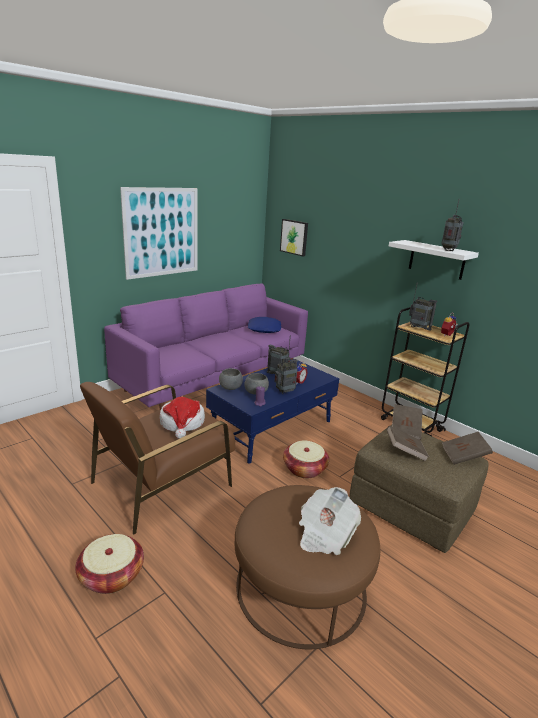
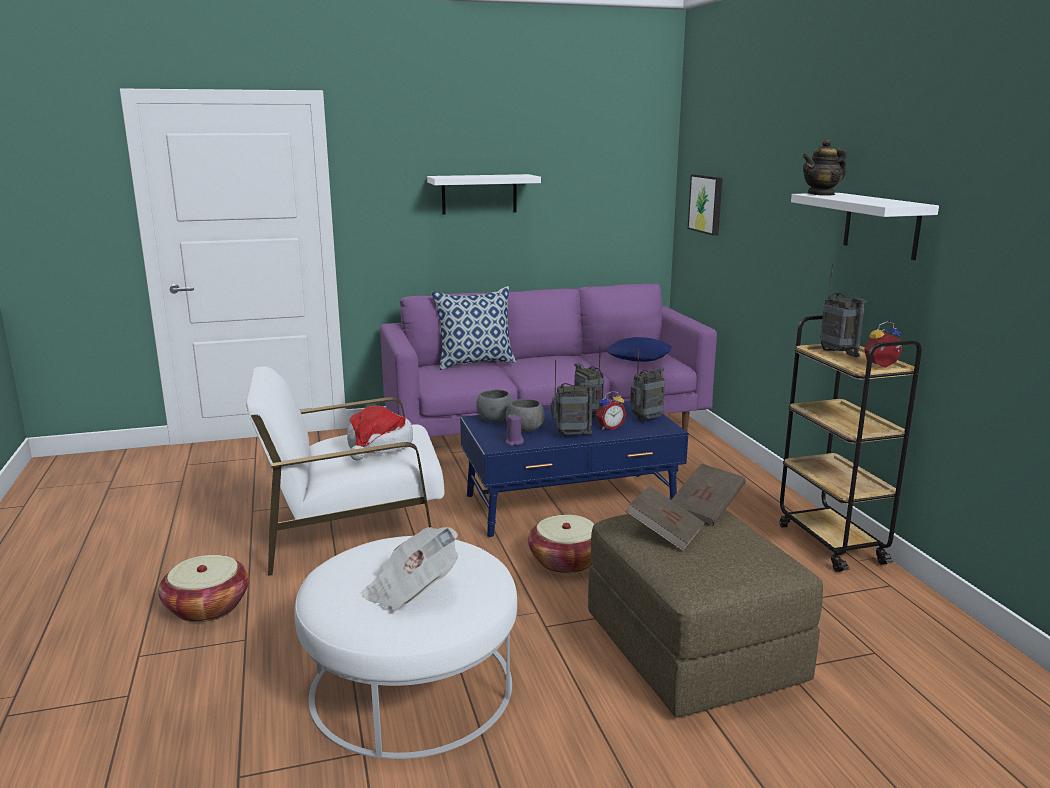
camera: 30 degrees right, 5 degrees down
(162, 232) = (479, 194): picture -> white shelf
(162, 483) = (353, 533): brown armchair -> white armchair
(175, 345) = (475, 363): none -> pillow
(300, 586) = (411, 686): brown ottoman -> white ottoman
(404, 242) = (821, 194): none -> teapot
(448, 250) = (875, 202): radio -> radio (647, 419)
(464, 456) = (766, 561): brown book -> none

